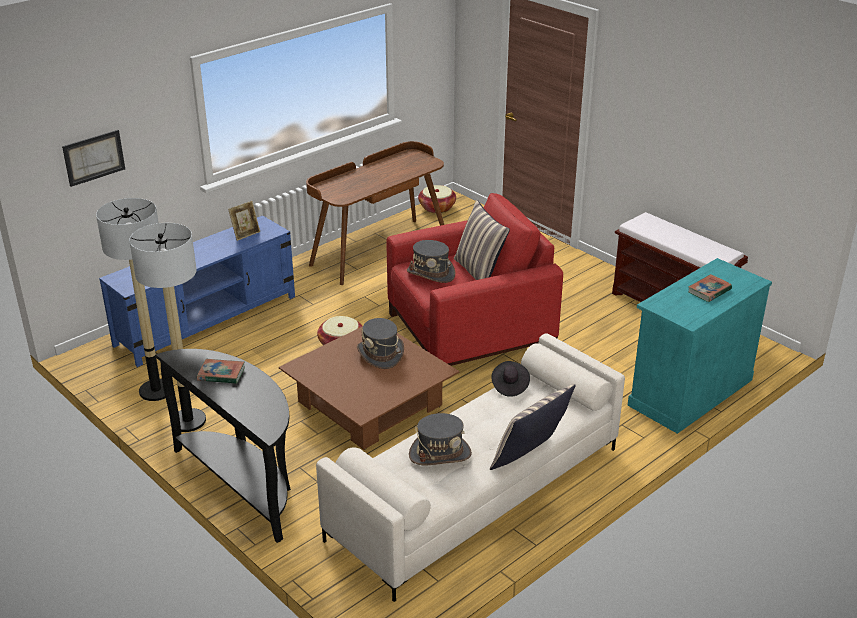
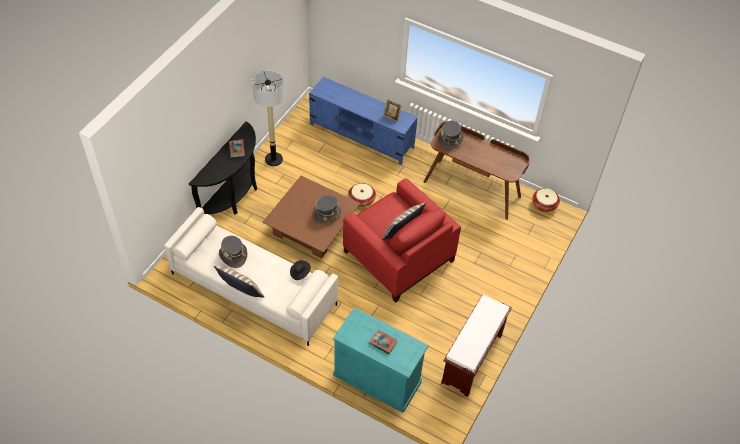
camera: 70 degrees right, 20 degrees up
(94, 157) = (343, 26): picture -> none
(156, 391) = (293, 139): floor lamp -> none
(431, 273) = (387, 210): grey hat -> grey hat (450, 140)

